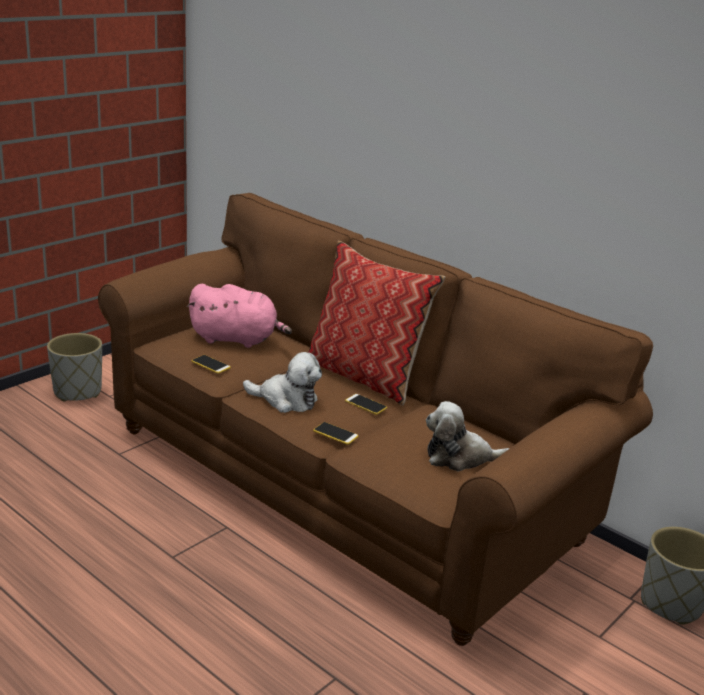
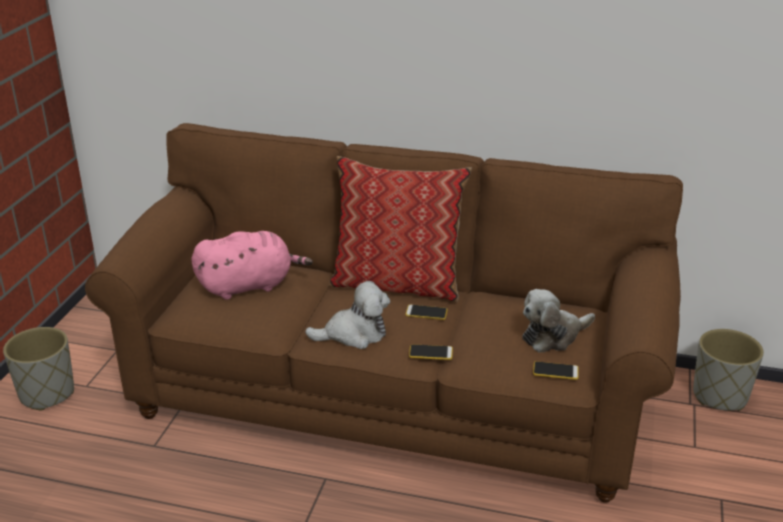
camera: 25 degrees left, 5 degrees up
(211, 364) = (252, 322): phone -> phone (555, 371)

